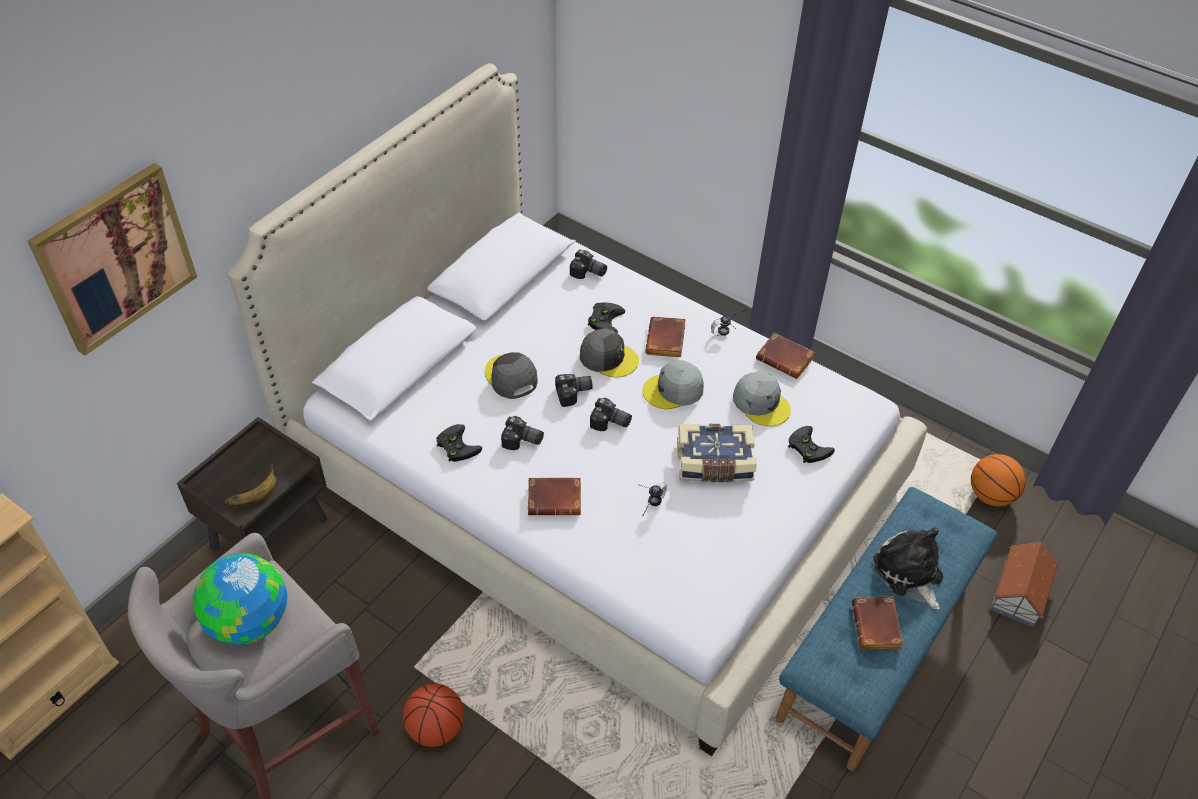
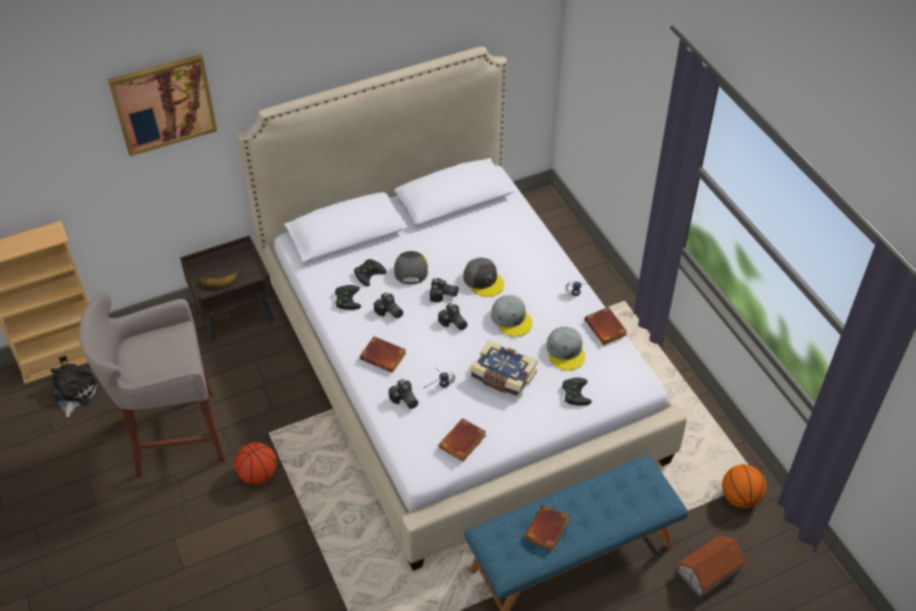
camera: 30 degrees right, 0 degrees up
(249, 622) = (155, 349): globe -> none
(588, 273) = (512, 217): camera -> camera (404, 400)
(604, 319) = (500, 253): black game controller -> black game controller (369, 272)
(667, 342) = (531, 285): brown book -> brown book (463, 444)
(673, 390) = (511, 319): grey cap -> grey cap turned 135 degrees counterclockwise
(909, 574) = (597, 508): plush toy -> plush toy (74, 393)

